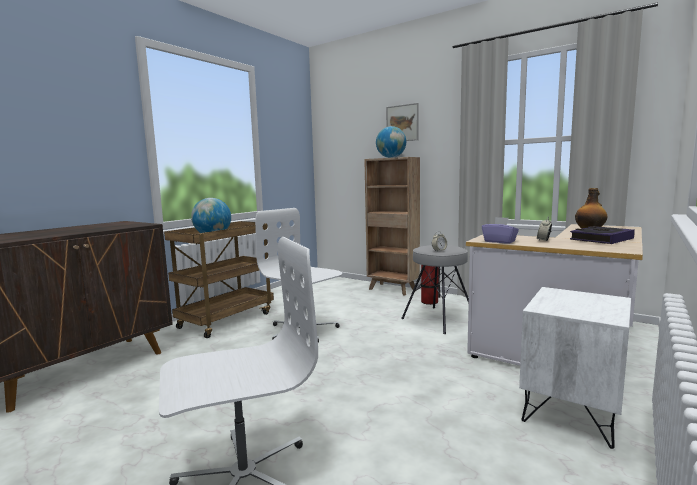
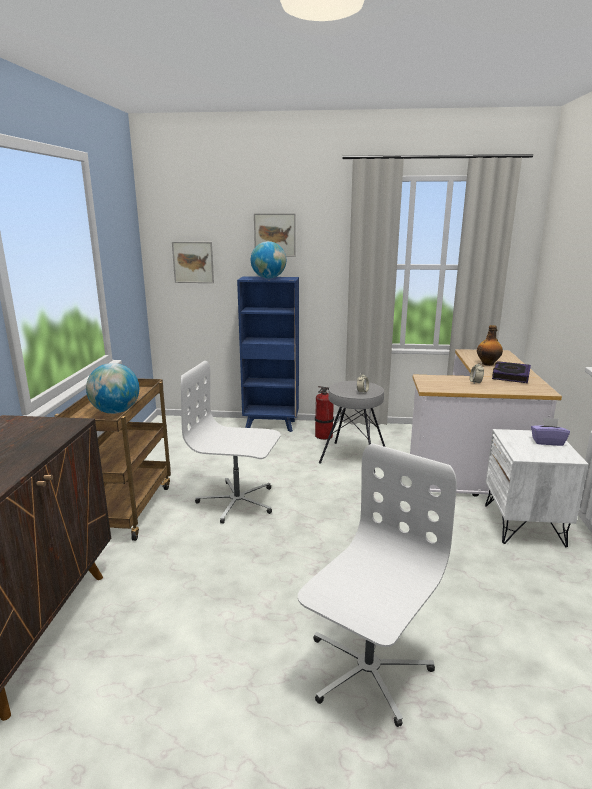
camera: 30 degrees left, 10 degrees up
(344, 151) = (193, 262): none -> picture
(393, 289) = (271, 425): brown bookcase -> blue bookcase
(499, 241) = (446, 389): purple tissue box -> purple tissue box (547, 442)

